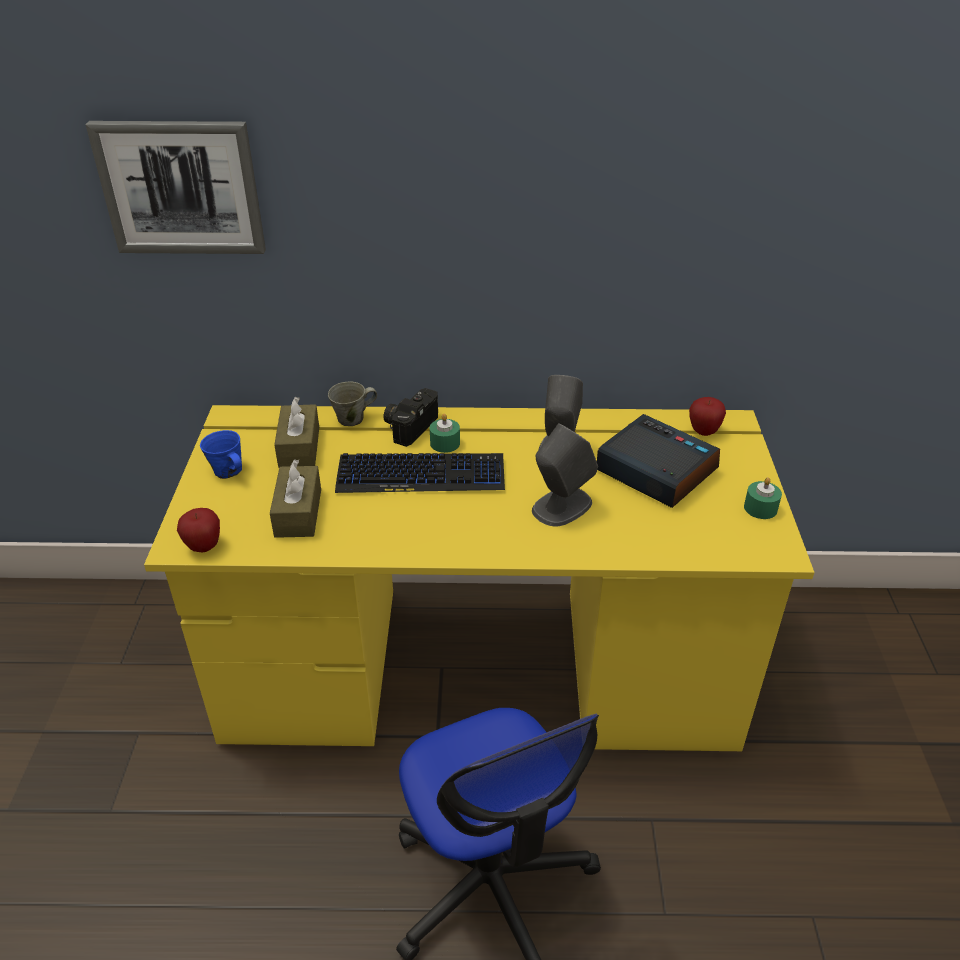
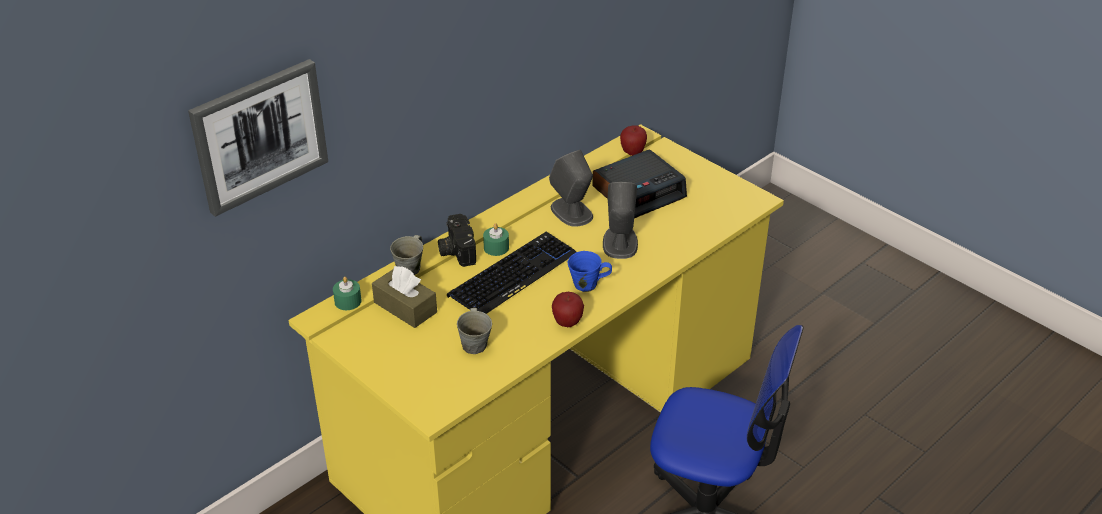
camera: 45 degrees left, 0 degrees up
(204, 547) = (450, 401): apple -> apple (567, 323)
(228, 472) = (384, 351): blue mug -> blue mug (587, 285)
(298, 513) = (475, 344): brown tissue box -> grey mug
(654, 470) = (639, 192): alarm clock -> alarm clock turned 150 degrees clockwise
(760, 508) = (718, 181): green candle -> green candle (348, 301)

